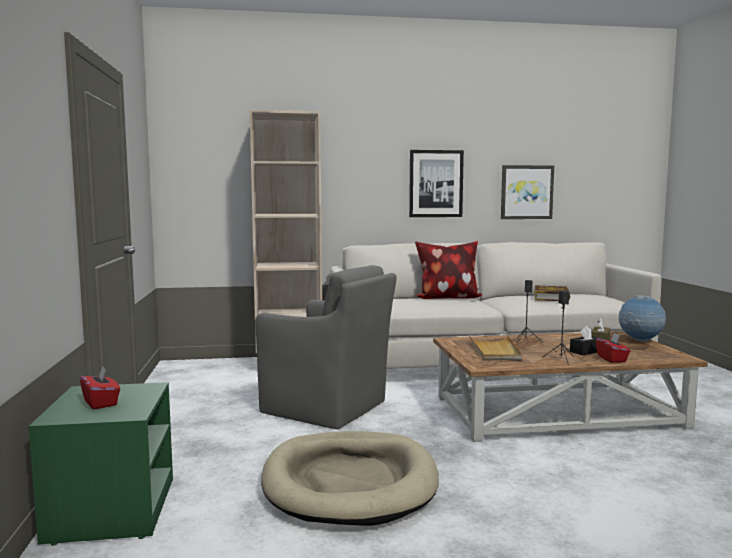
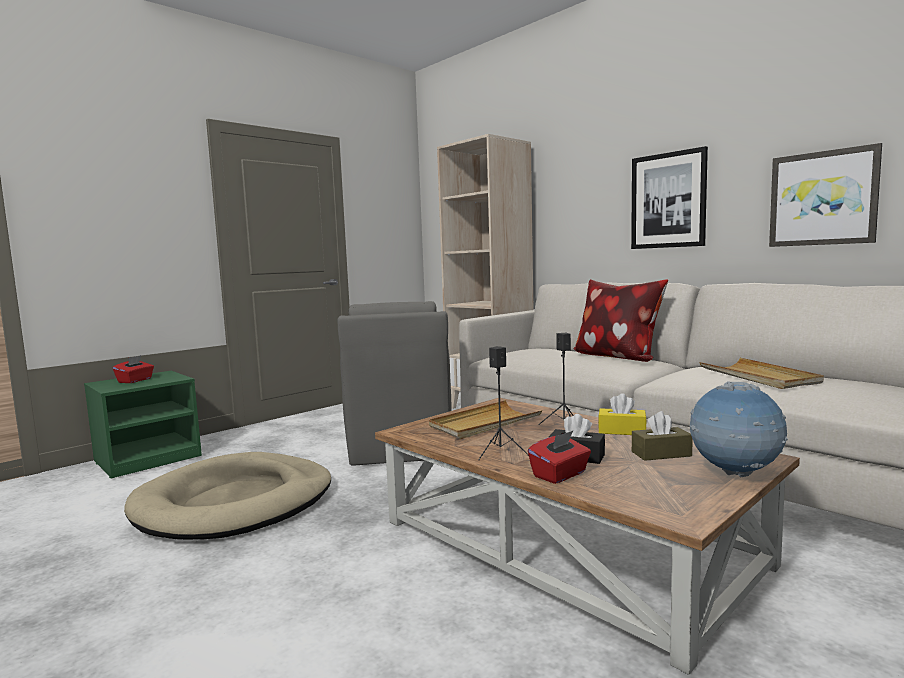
camera: 55 degrees right, 0 degrees up
(552, 297) = (758, 377): book -> beige tray
(553, 337) = (622, 431): none -> yellow tissue box

